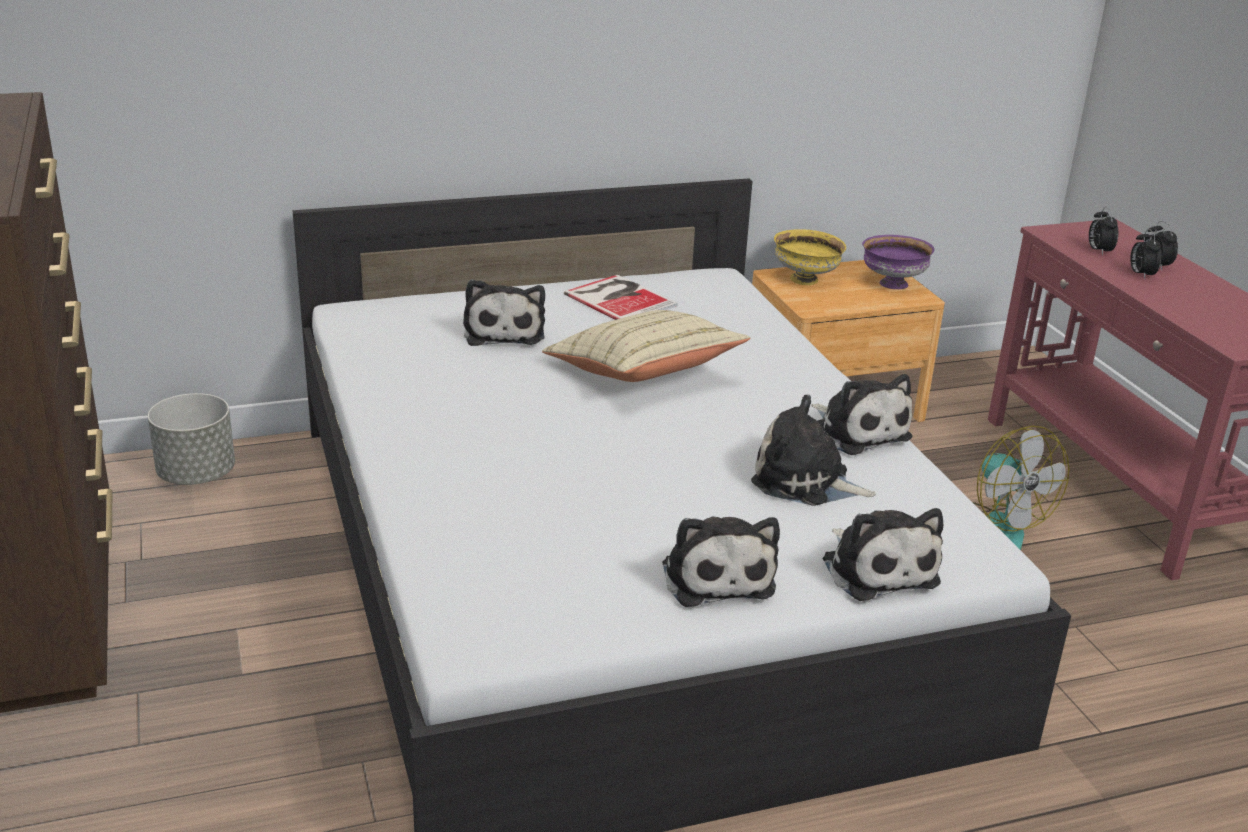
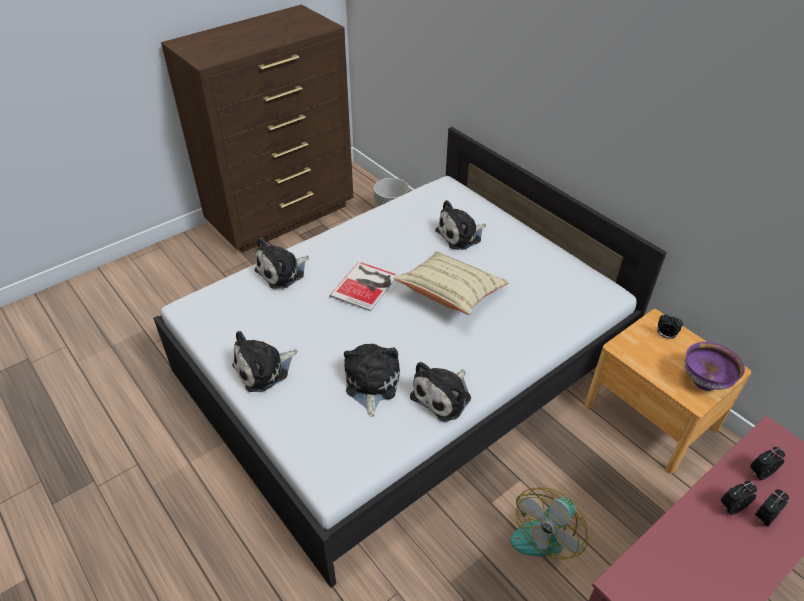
camera: 70 degrees right, 15 degrees up
(620, 298) = (538, 262): book -> book (366, 285)
(805, 279) = (665, 336): yellow bowl -> alarm clock
(877, 569) = (295, 430): plush toy -> plush toy (282, 272)

